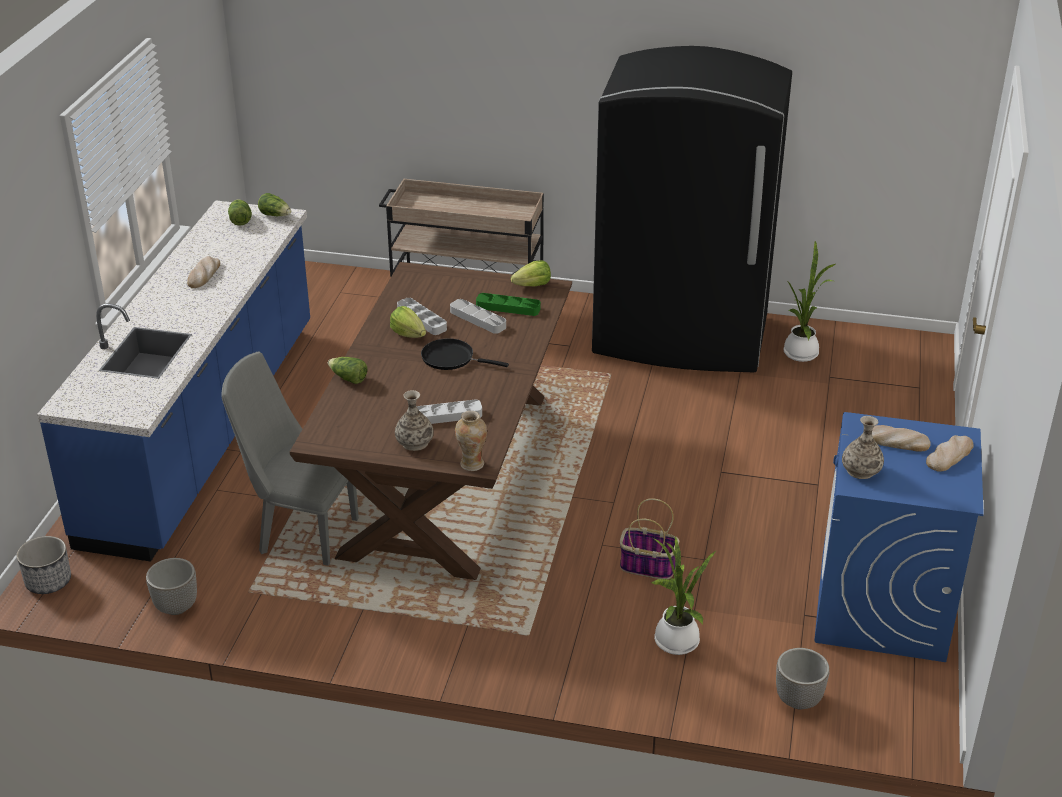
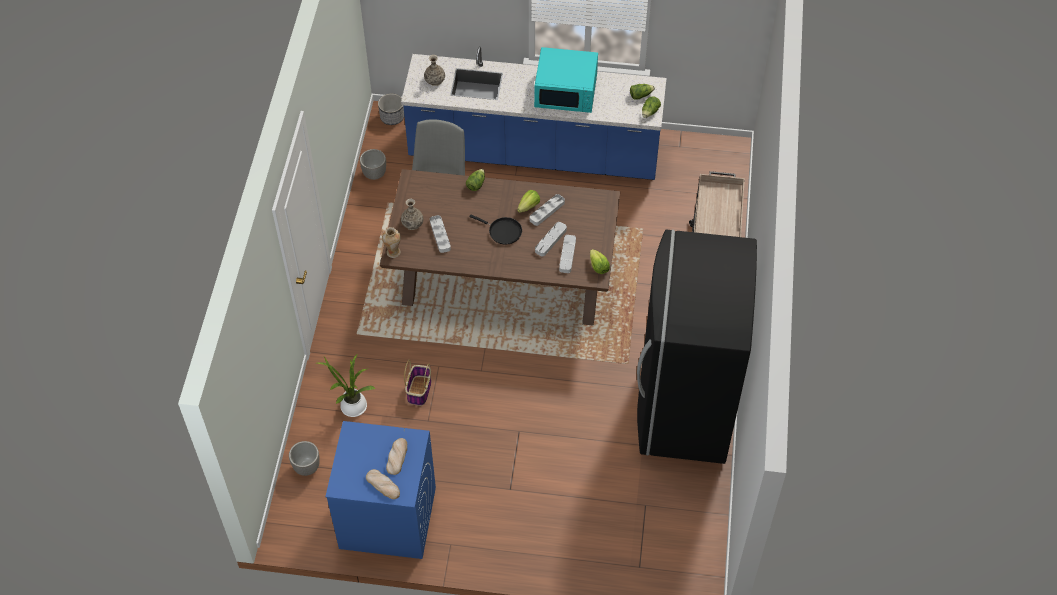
camera: 85 degrees right, 20 degrees up
(204, 275) = (566, 91): bread -> turquoise microwave
(451, 358) = (503, 231): black frying pan -> black frying pan turned 105 degrees clockwise
(508, 307) = (567, 255): green tray -> grey tray
(801, 352) = (677, 488): potted plant -> none
(861, 470) = (366, 435): vase -> vase (435, 80)

